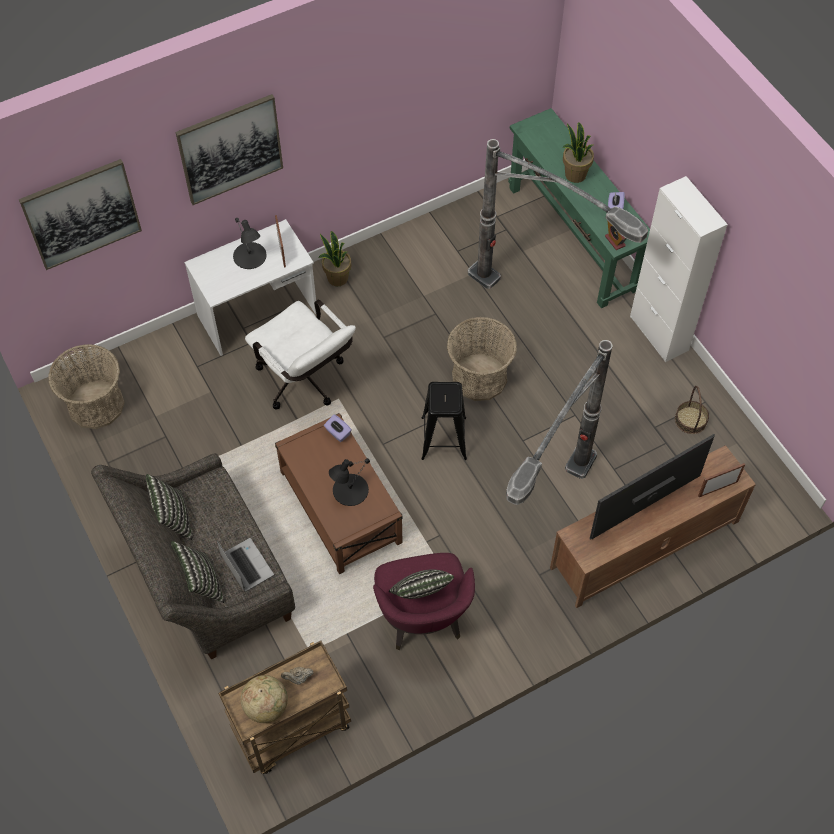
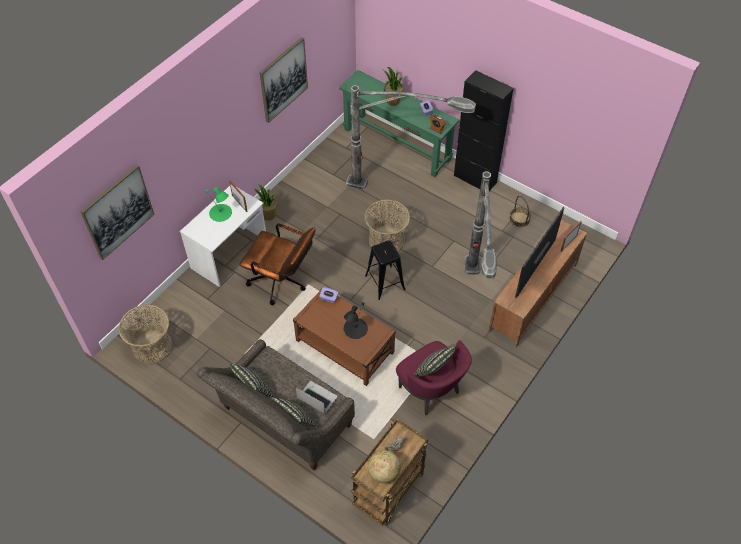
camera: 25 degrees left, 5 degrees down
(230, 149) = (196, 141): picture -> picture (283, 79)
(249, 256) = (220, 213): black table lamp -> green table lamp
(305, 382) = (282, 282): white office chair -> brown office chair
(659, 333) = (475, 179): white cabinet -> black cabinet

